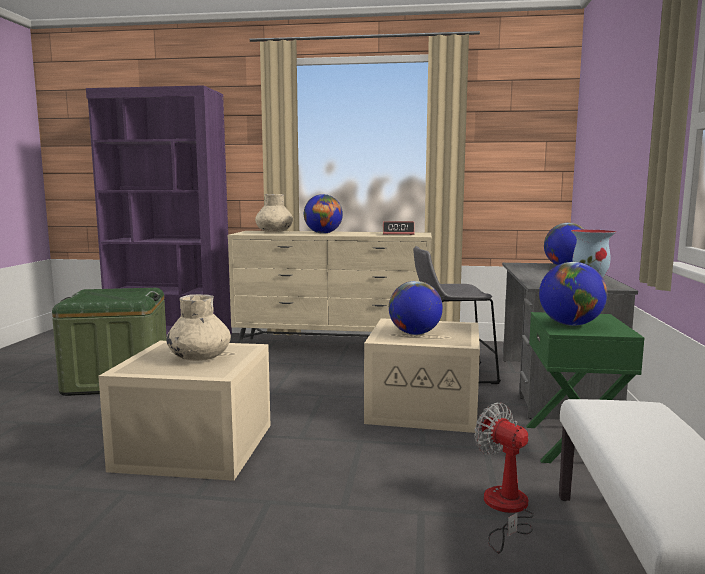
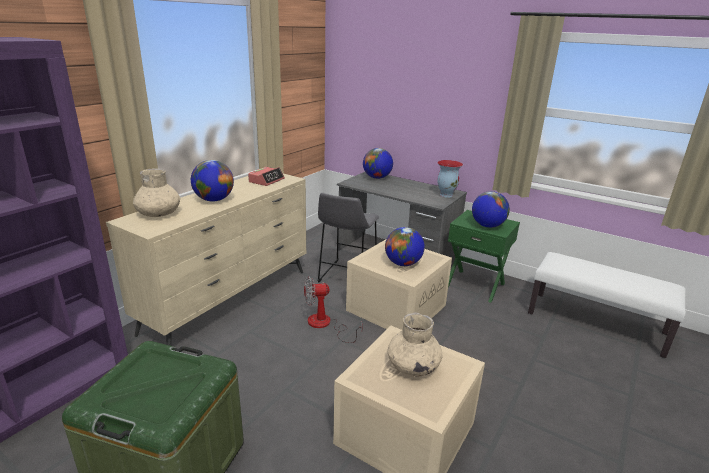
camera: 65 degrees left, 15 degrees up
(505, 510) = (536, 333): fan -> fan (325, 325)

